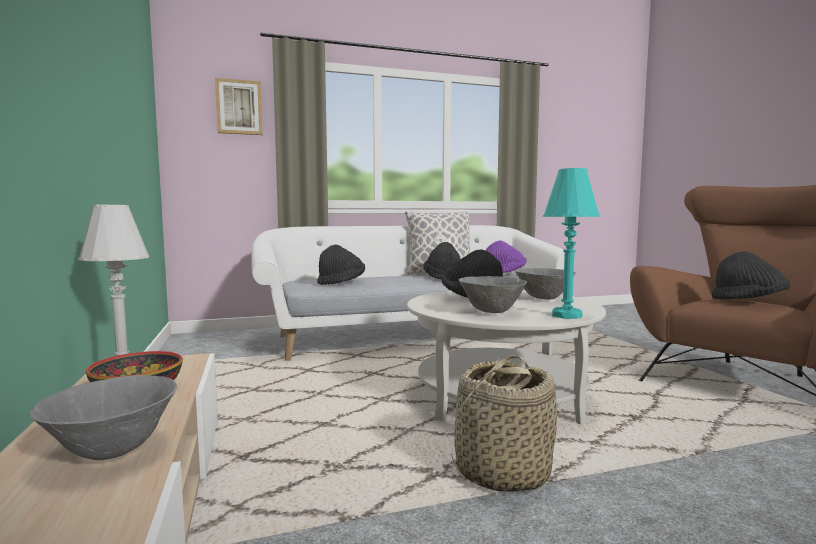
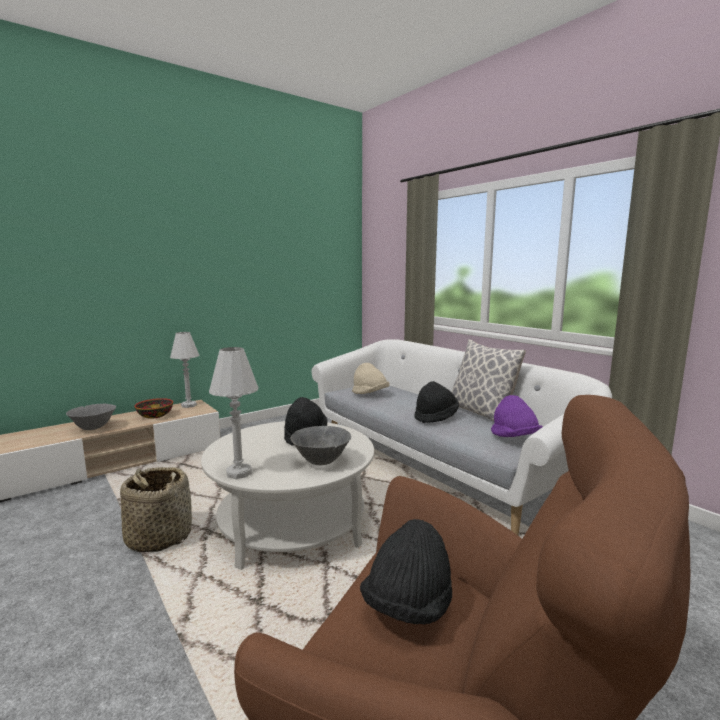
camera: 70 degrees right, 5 degrees up
(239, 107) = (396, 240): picture -> none
(341, 283) = (370, 394): black hat -> beige hat
(491, 312) = (247, 447): grey bowl -> none
(566, 315) = (239, 473): turquoise table lamp -> white table lamp

